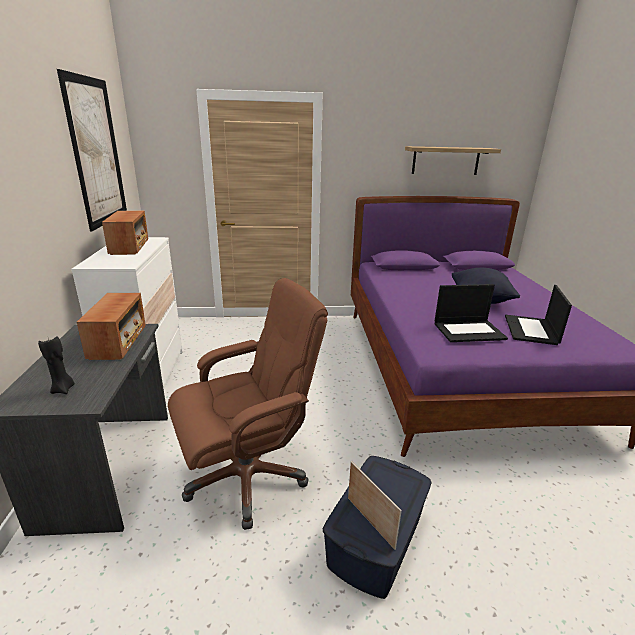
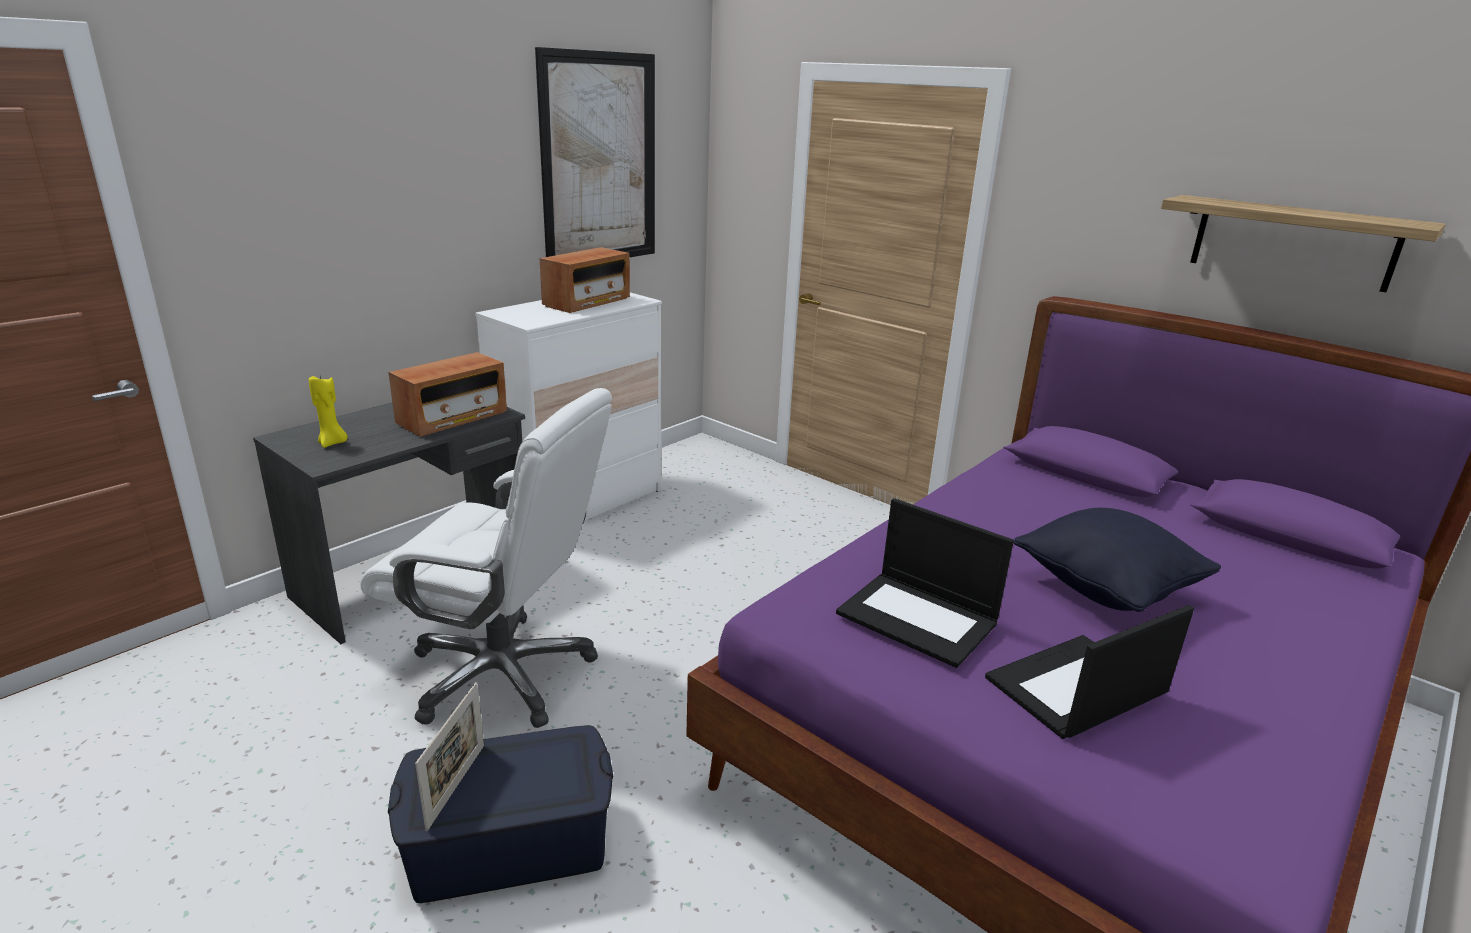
camera: 45 degrees right, 0 degrees up
(63, 389) = (332, 443): black candle -> yellow candle
(248, 476) = (503, 673): brown office chair -> white office chair

